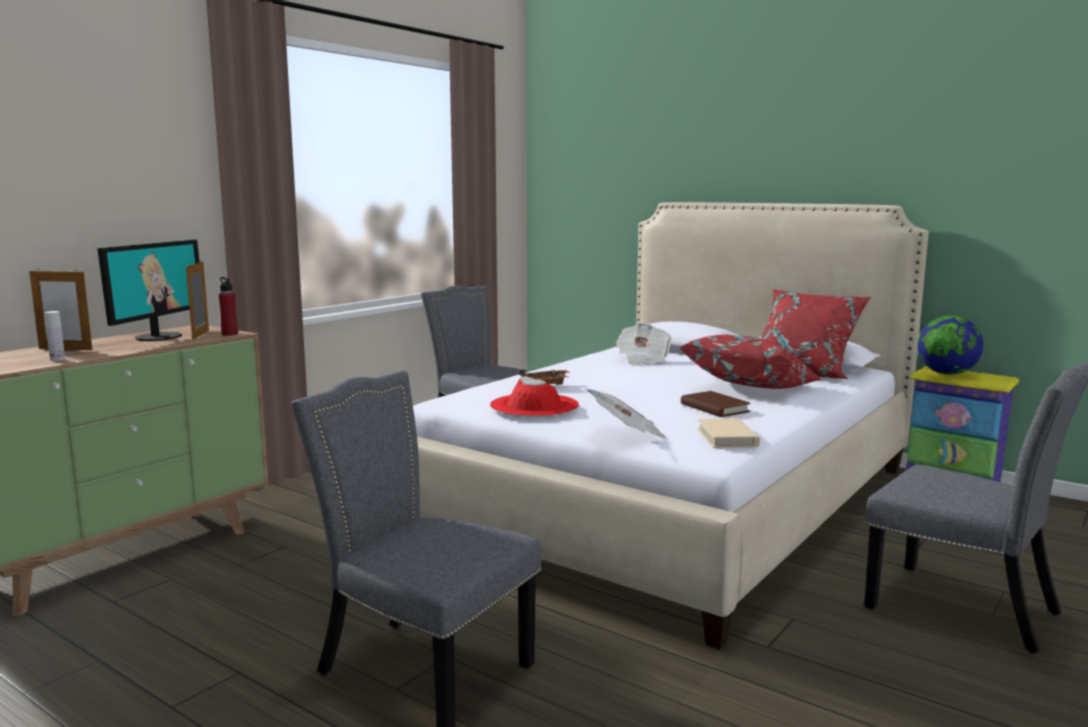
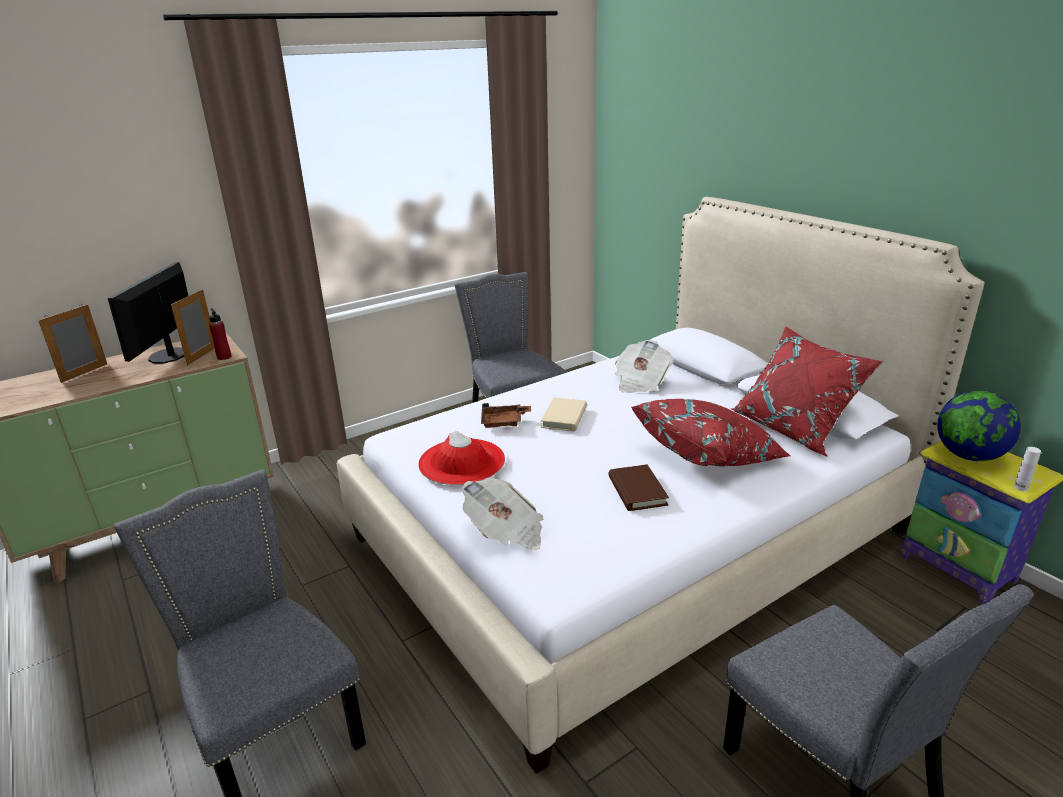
camera: 20 degrees right, 15 degrees up
(57, 359) = (60, 393): white bottle -> white bottle (1021, 487)
(65, 349) = (84, 373): picture frame -> picture frame turned 90 degrees clockwise
(158, 337) = (169, 356): monitor -> monitor turned 150 degrees clockwise
(727, 437) = (602, 555): beige book -> beige book (564, 417)

